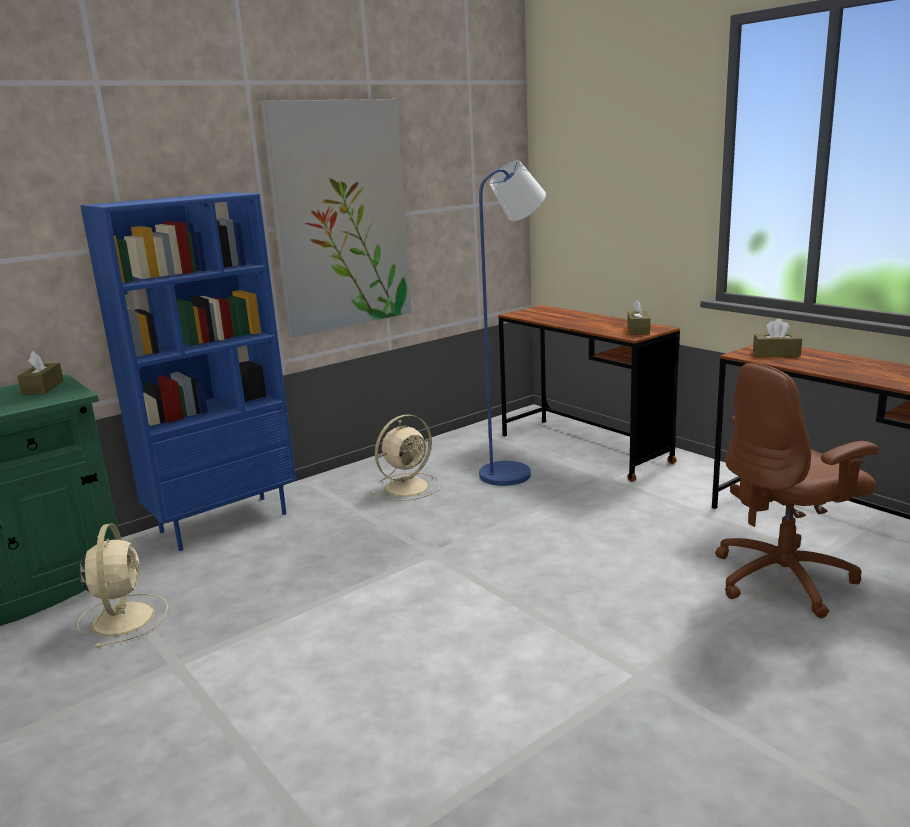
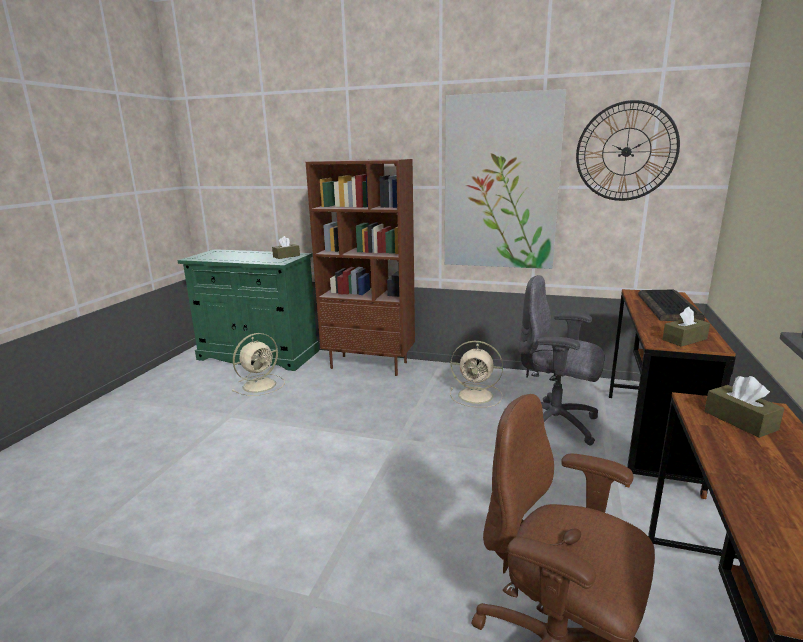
camera: 55 degrees right, 0 degrees up
(224, 522) = (370, 365): blue bookcase -> brown bookcase
(454, 169) = (626, 151): none -> wall clock
(514, 472) = (555, 424): blue floor lamp -> grey office chair
(569, 316) = (669, 308): none -> keyboard

